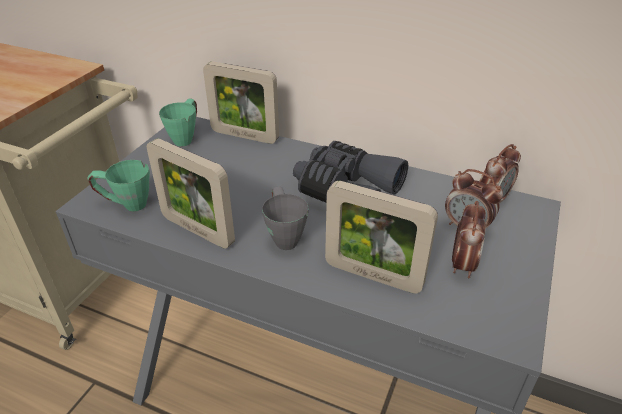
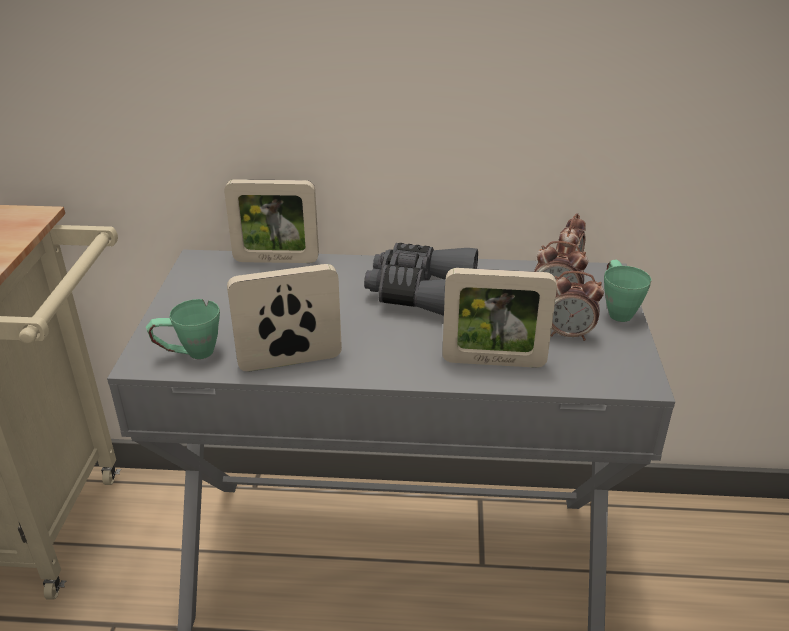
camera: 20 degrees left, 5 degrees down
(186, 137) = (208, 274): green mug -> green mug (616, 309)
(197, 230) = (290, 361): picture frame -> picture frame turned 150 degrees clockwise
(284, 235) = (385, 346): grey mug -> none
(462, 265) = (568, 334): alarm clock -> alarm clock turned 105 degrees clockwise

